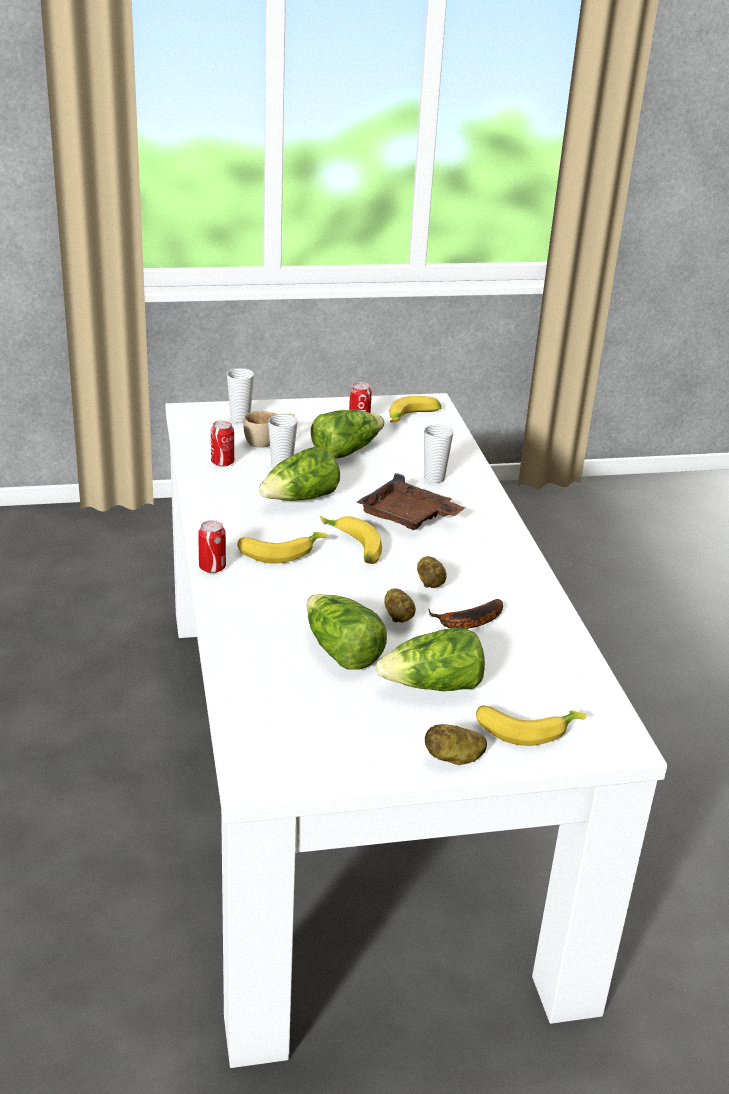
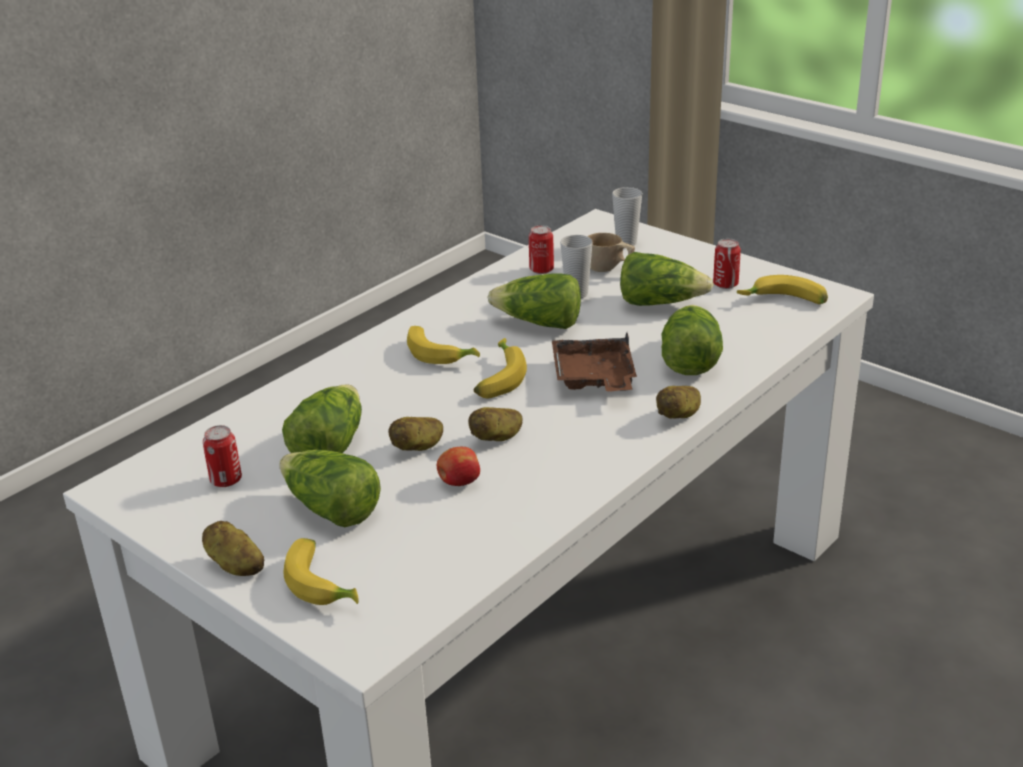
camera: 55 degrees right, 0 degrees up
(212, 567) = (374, 340): can -> can (226, 480)
(434, 478) = (689, 359): cup -> lettuce
(467, 622) = (459, 482): banana -> apple
(495, 513) = (679, 415): none -> potato

